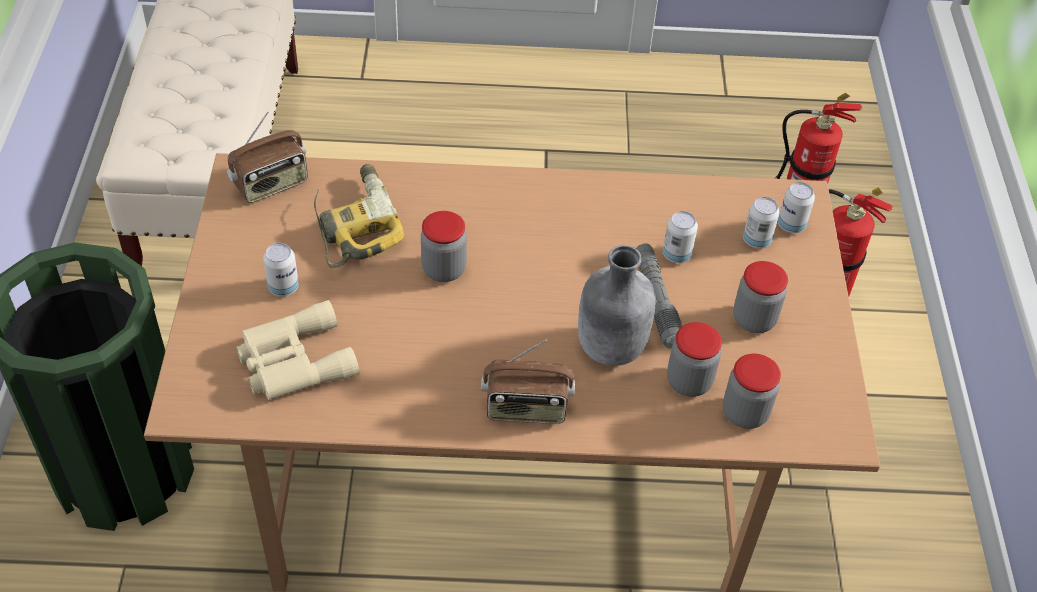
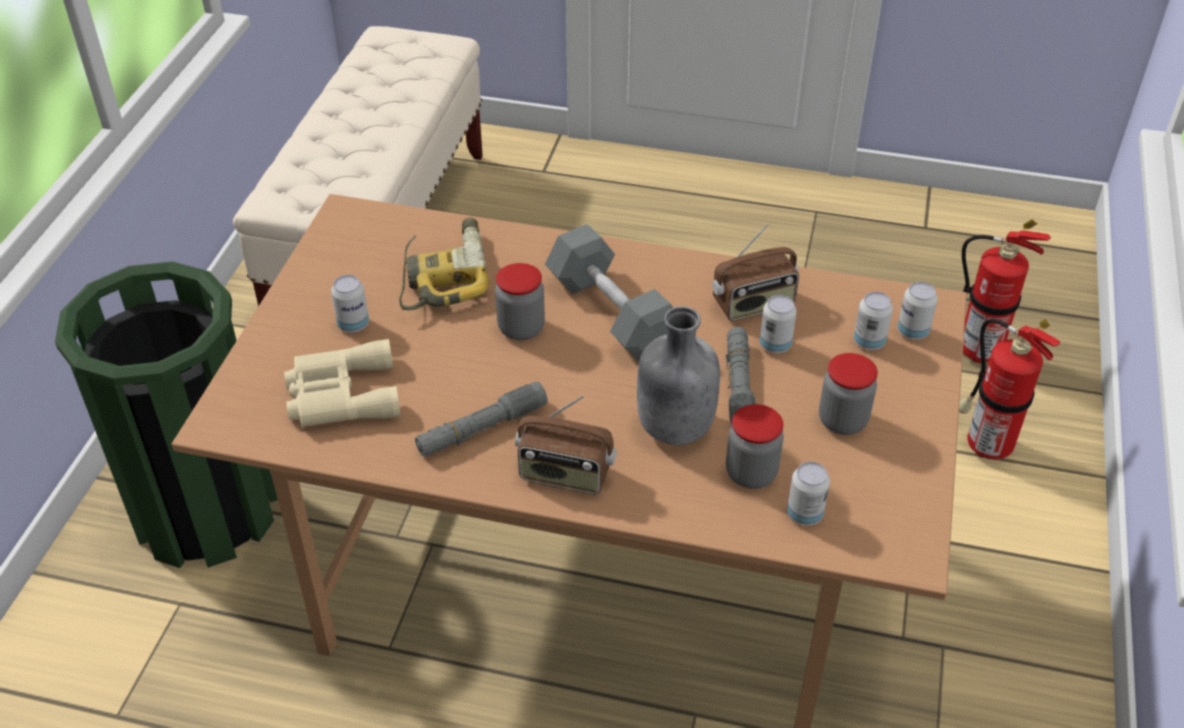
camera: 15 degrees right, 5 degrees down
(271, 185) = (373, 228): radio -> radio (753, 305)
(437, 375) = (481, 429): none -> grey flashlight
(523, 243) = (612, 313): none -> grey dumbbell
(744, 413) = (804, 514): jar -> can

